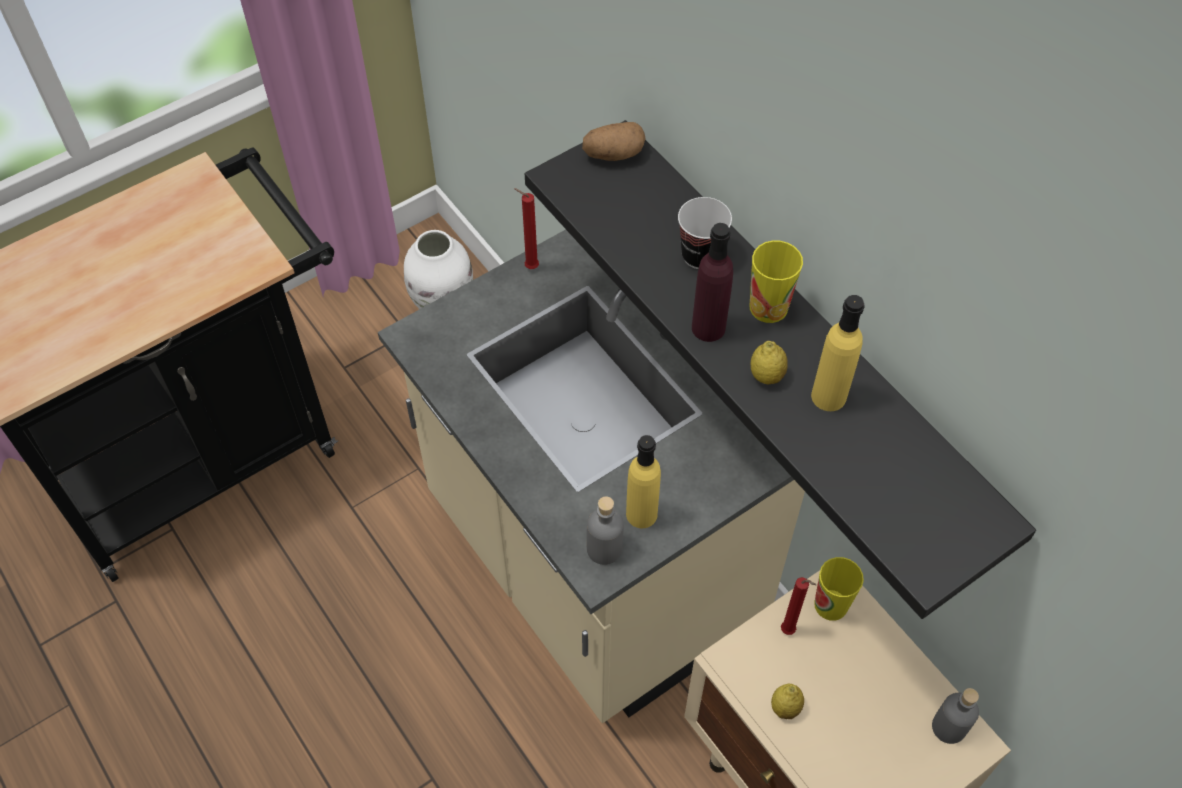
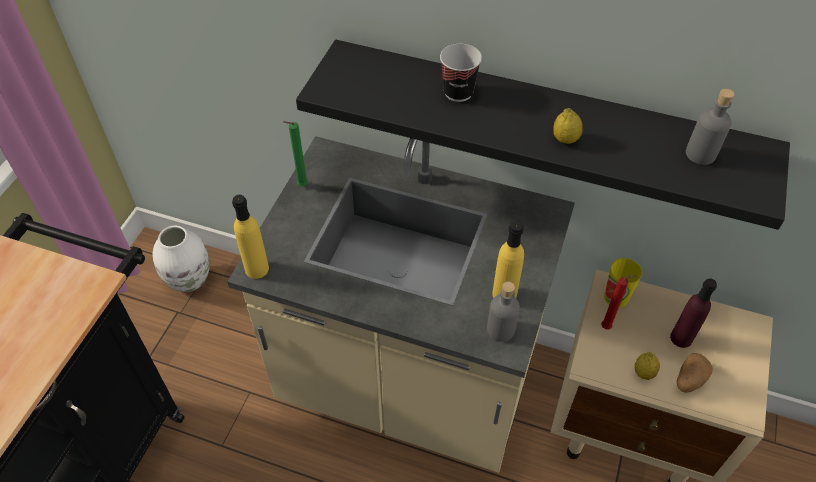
camera: 35 degrees left, 5 degrees down
(529, 267) = (301, 186): red candle -> green candle
(613, 154) = (346, 61): potato -> potato (689, 380)
(708, 328) = (504, 130): purple bottle -> purple bottle (681, 338)
(768, 307) = (527, 101): cup -> none
(828, 396) = (611, 132): yellow bottle -> yellow bottle (257, 269)
(948, 727) = (734, 325): grey bottle -> grey bottle (700, 154)

